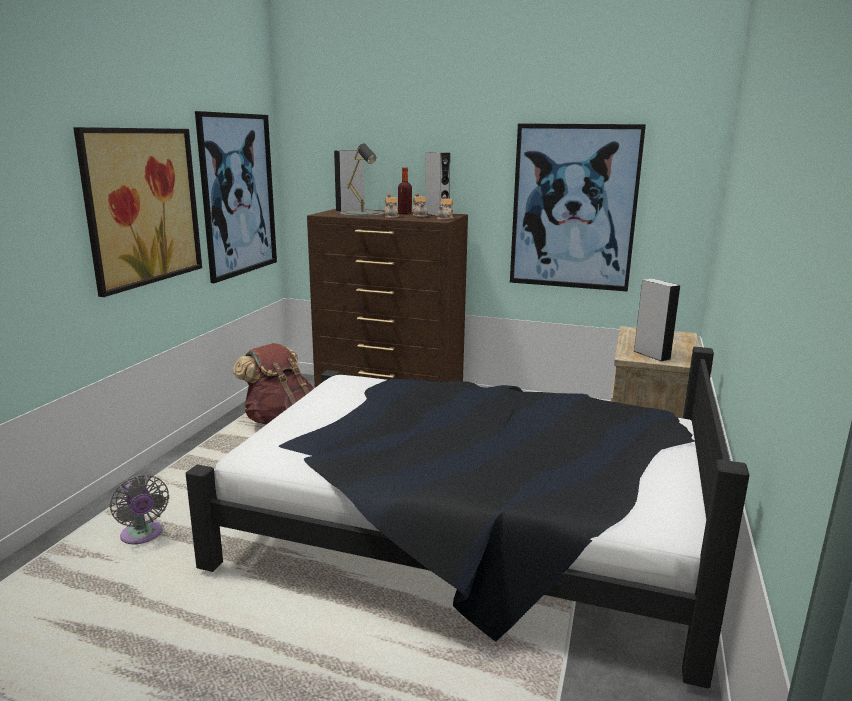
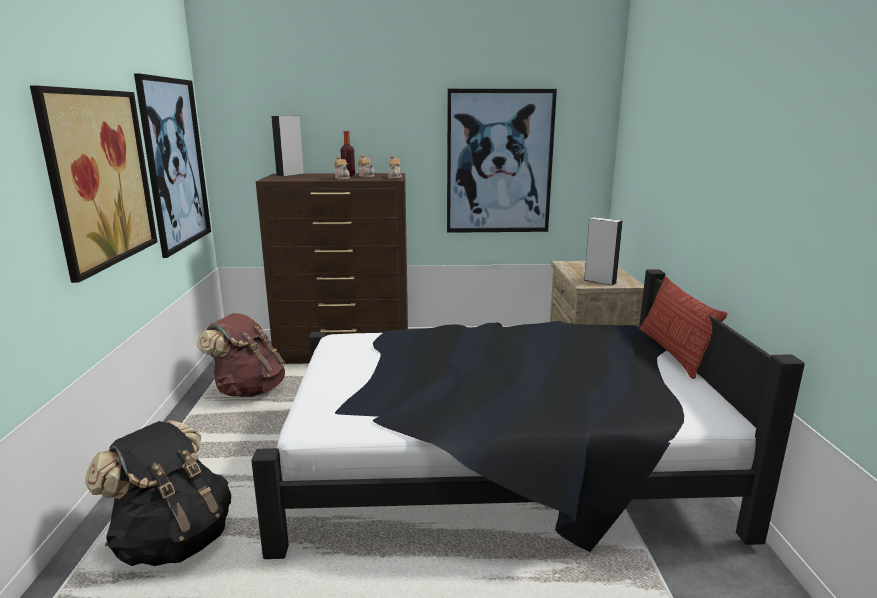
camera: 20 degrees left, 0 degrees up
(142, 536) = (174, 540): grey fan -> black backpack
(362, 214) = (309, 177): grey table lamp -> none
(436, 215) = (379, 175): grey speaker -> none
(688, 448) = (672, 352): none -> pillow

